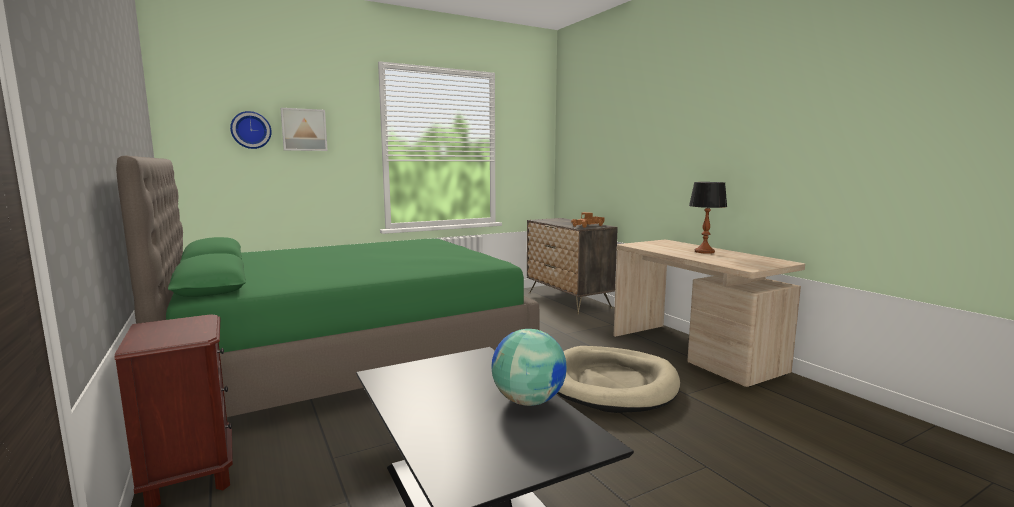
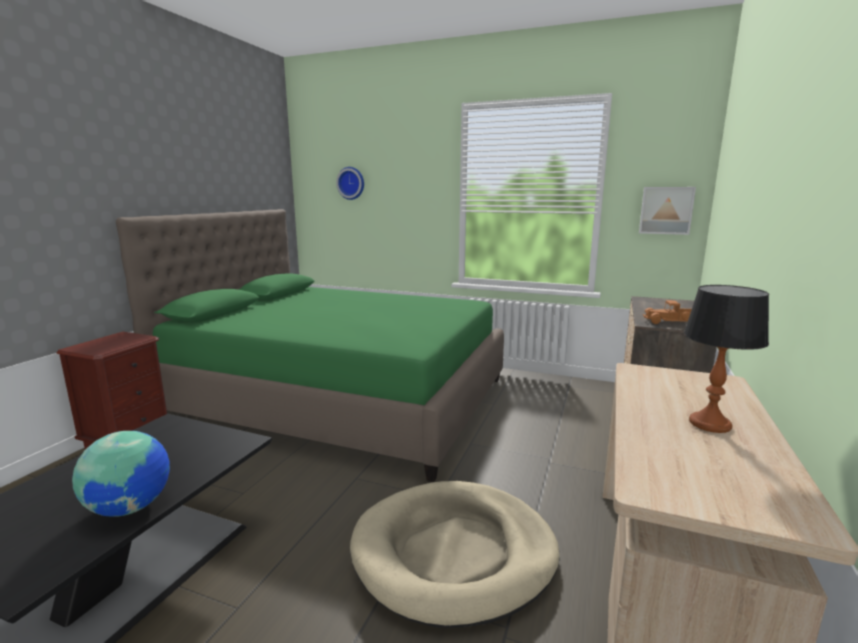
camera: 50 degrees right, 5 degrees up
(304, 130) = (390, 181): picture -> picture (666, 210)

